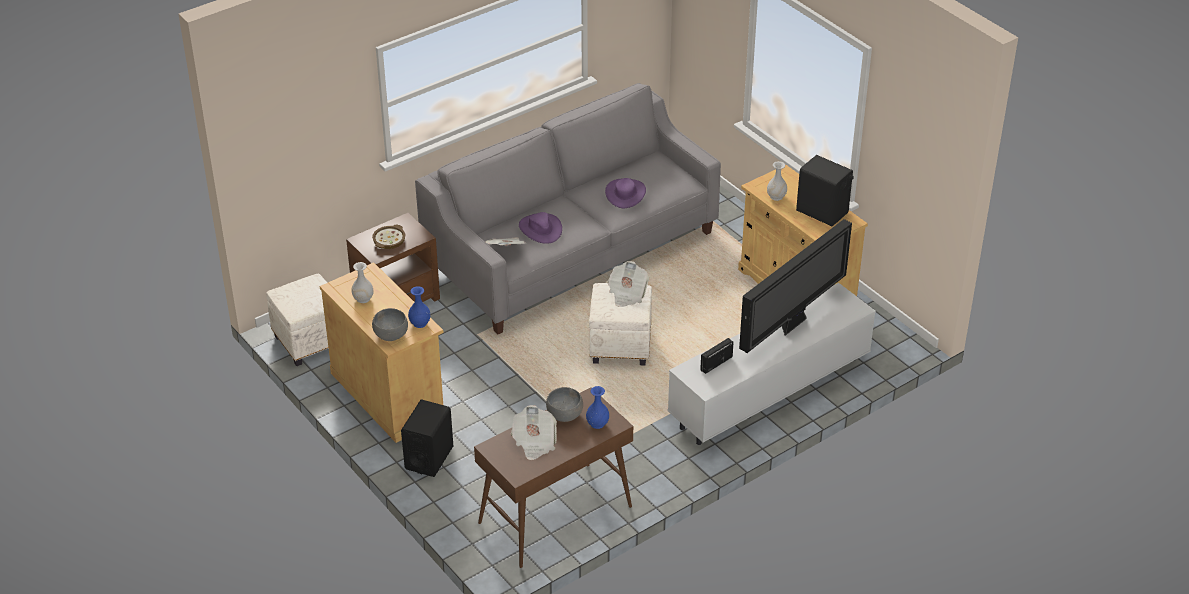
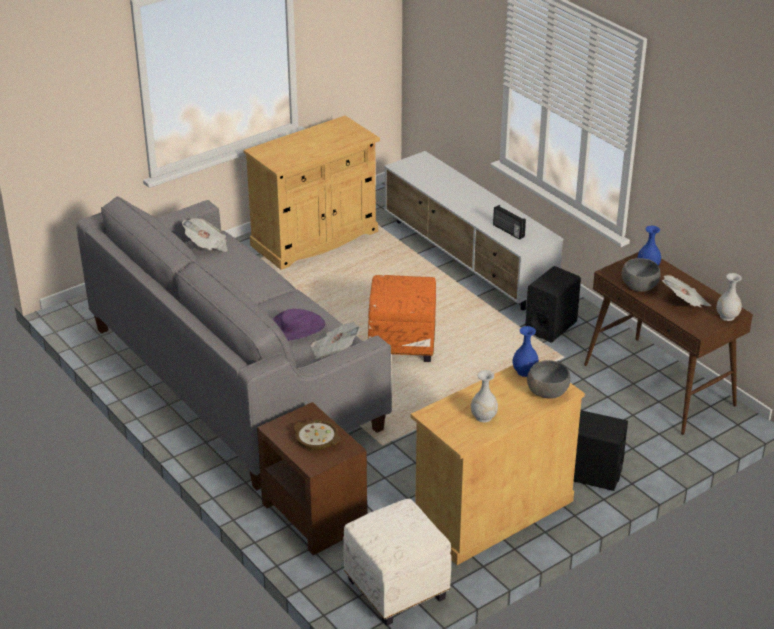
camera: 90 degrees left, 5 degrees down
(621, 347) = (403, 344): white ottoman -> orange ottoman
(625, 194) = (236, 271): purple hat -> none
(627, 294) = (392, 286): newspaper -> newspaper (207, 246)
(776, 197) = (299, 156): white vase -> white vase (727, 316)
(793, 323) = (446, 190): television -> none
(822, 212) = (326, 135): black speaker -> black speaker (551, 326)

